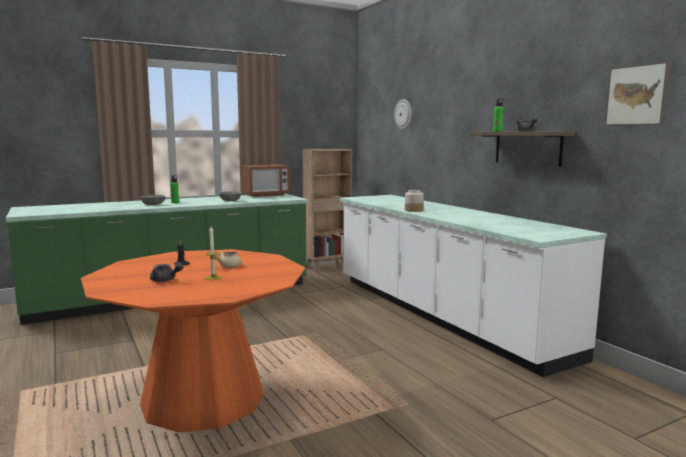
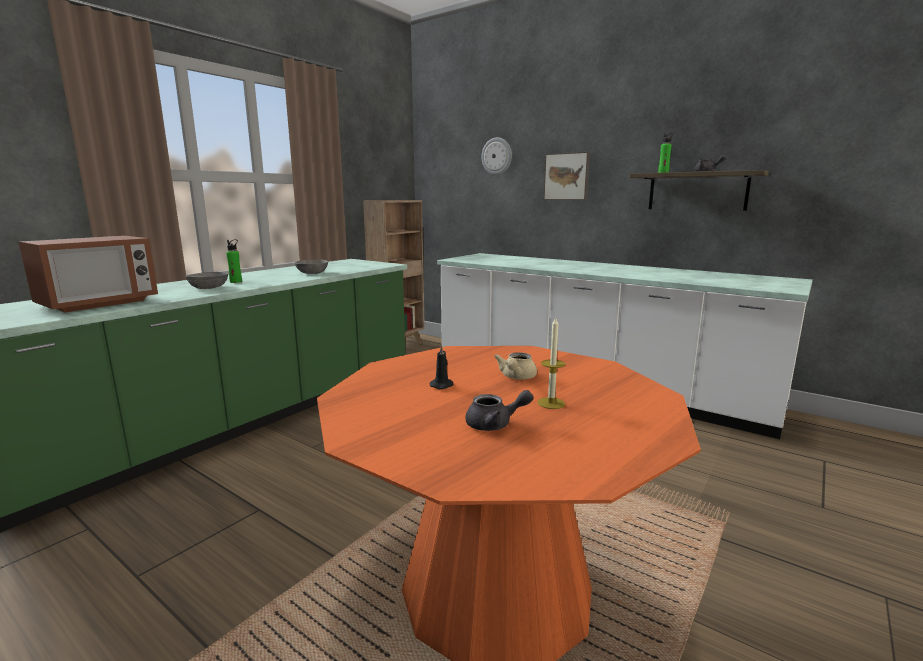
camera: 25 degrees left, 5 degrees up
(265, 195) = (337, 262): microwave -> microwave (99, 304)
(413, 210) = (568, 269): jar -> none
(638, 95) = (860, 129): picture -> picture (567, 176)

